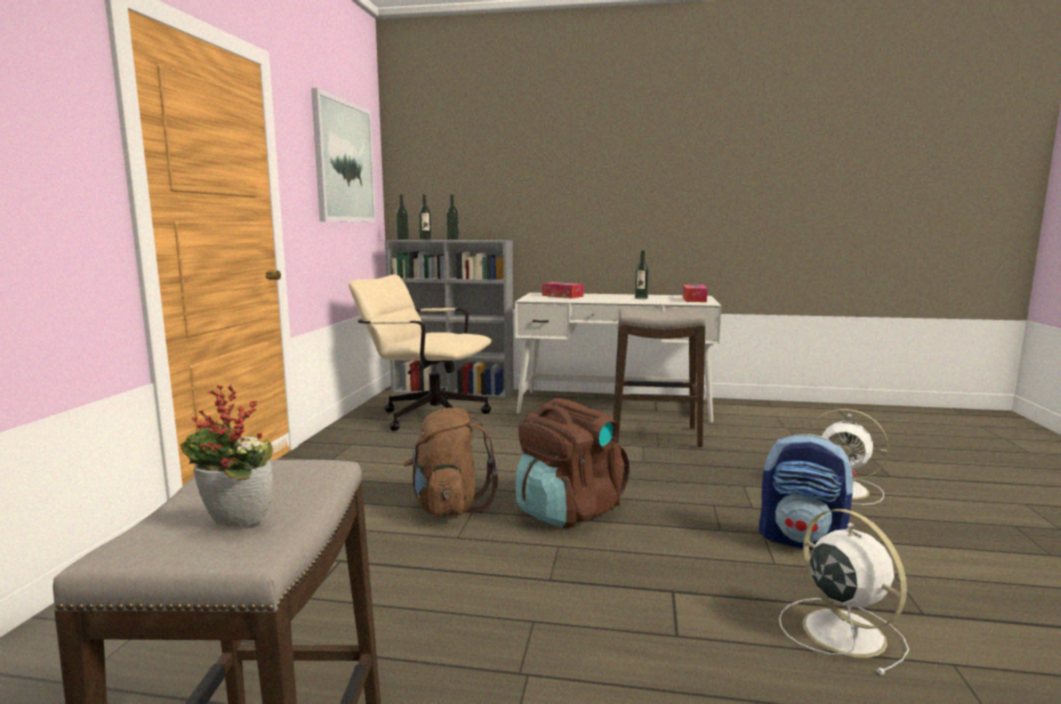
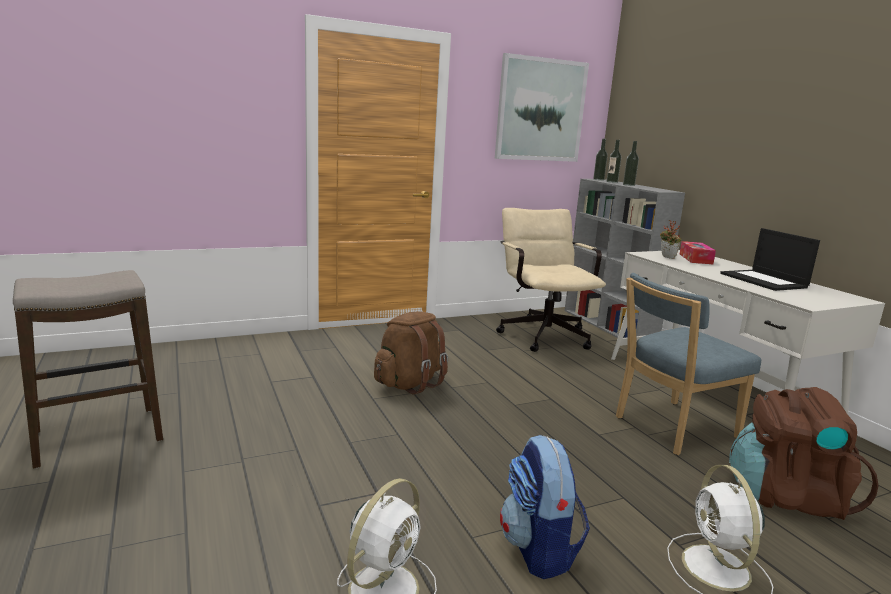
camera: 55 degrees right, 5 degrees up
(233, 525) = (60, 285): potted plant -> potted plant (666, 257)
(568, 510) = (456, 424): brown backpack -> brown backpack (786, 496)
(641, 298) = (764, 281): bottle -> laptop
(655, 436) = (671, 428): stool -> blue chair
(694, 299) = (822, 298): tissue box -> none

